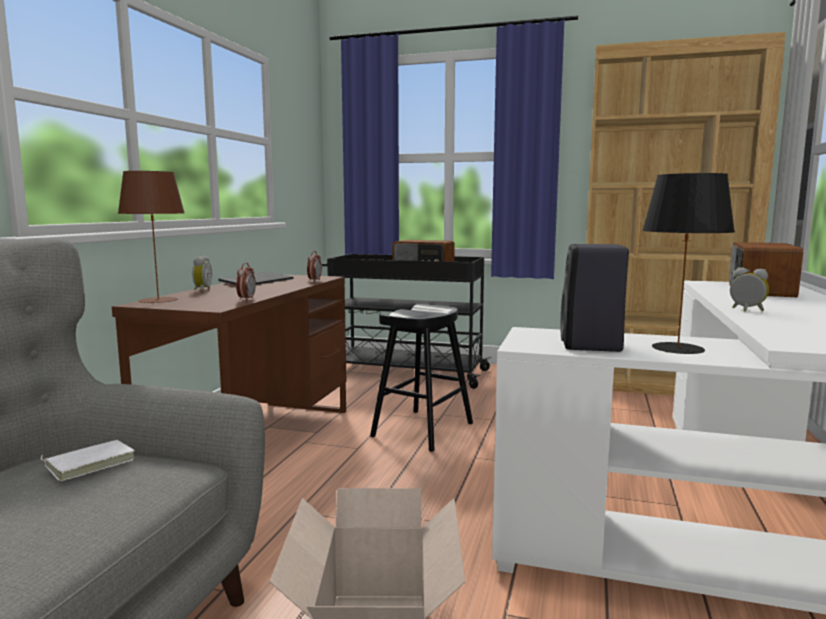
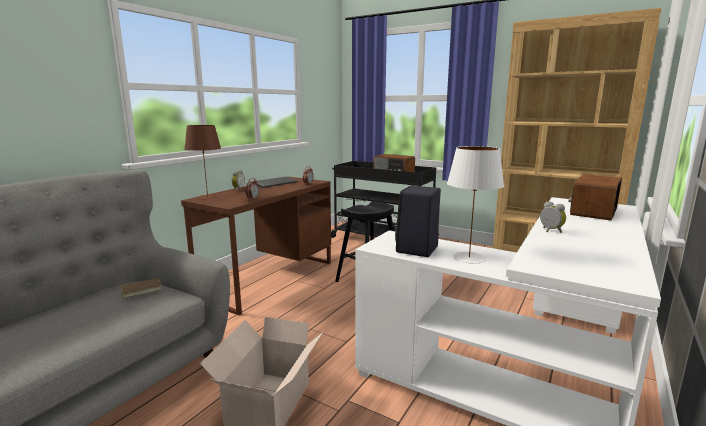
camera: 15 degrees right, 5 degrees up
(90, 463) = (141, 289): white book -> brown book
(679, 348) = (469, 258): black table lamp -> white table lamp

